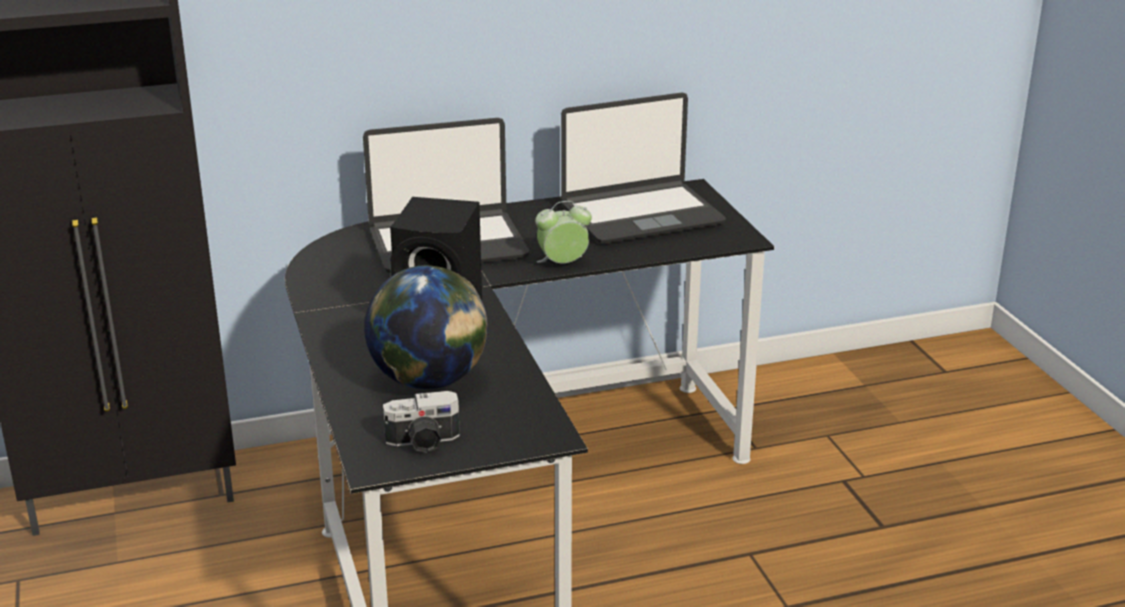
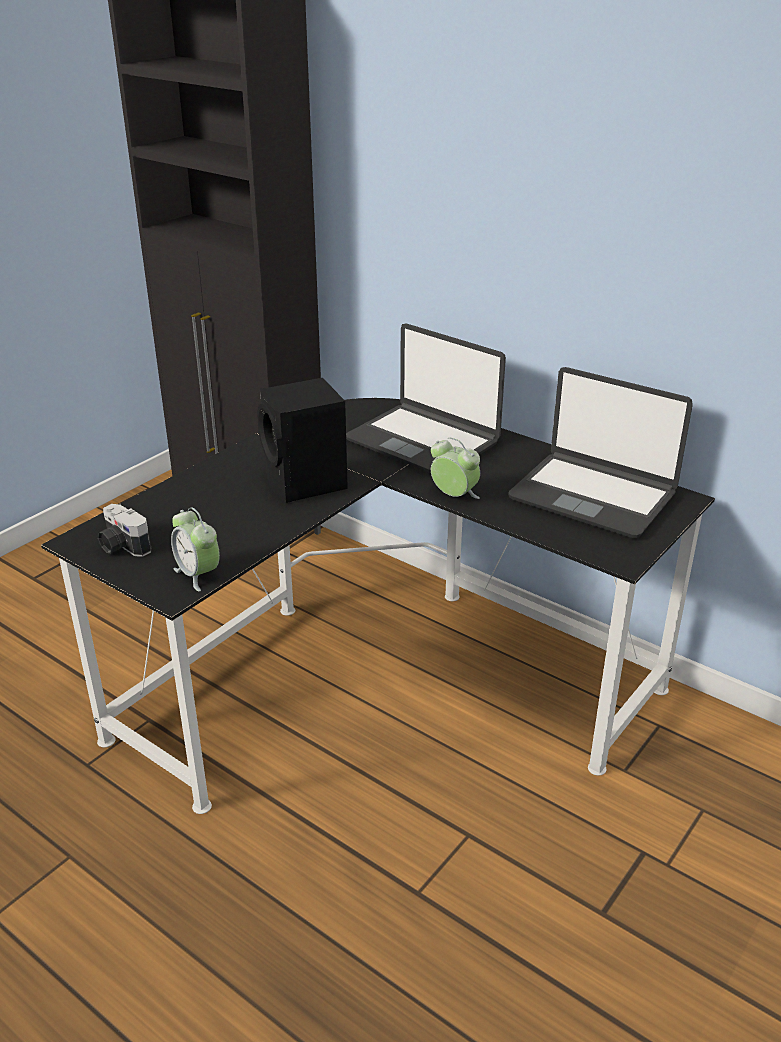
camera: 55 degrees right, 5 degrees up
(429, 381) = (208, 515): globe -> none
(532, 415) = (198, 574): none -> alarm clock

